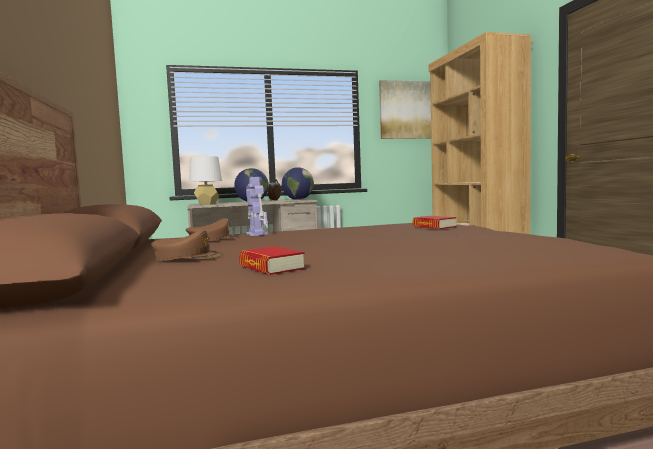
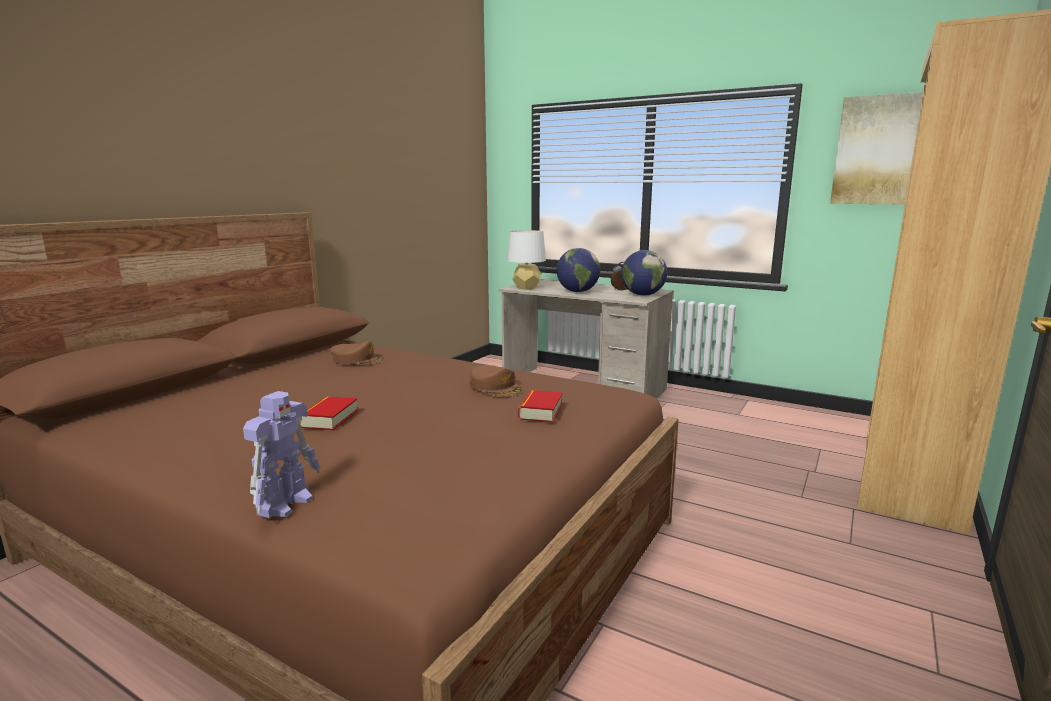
camera: 45 degrees right, 10 degrees up
(188, 257) = (244, 388): brown cap -> brown cap (495, 387)
(256, 234) = (408, 361): toy robot -> toy robot (286, 503)
(271, 267) = (196, 429): book -> book (329, 419)

